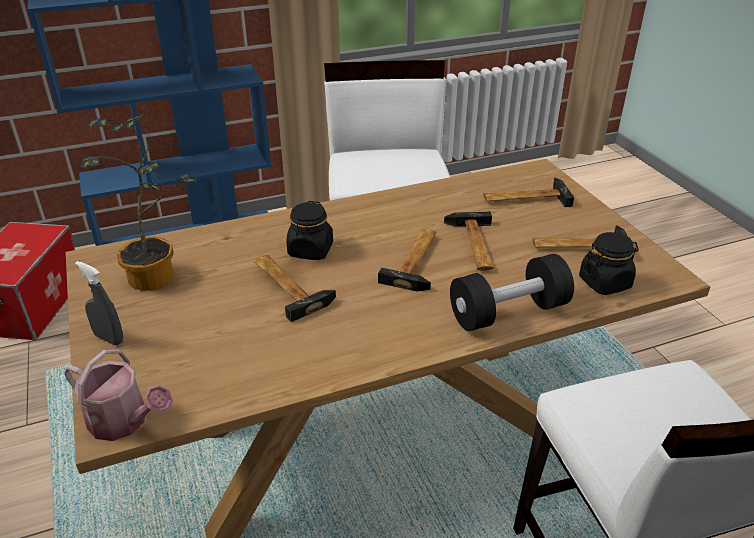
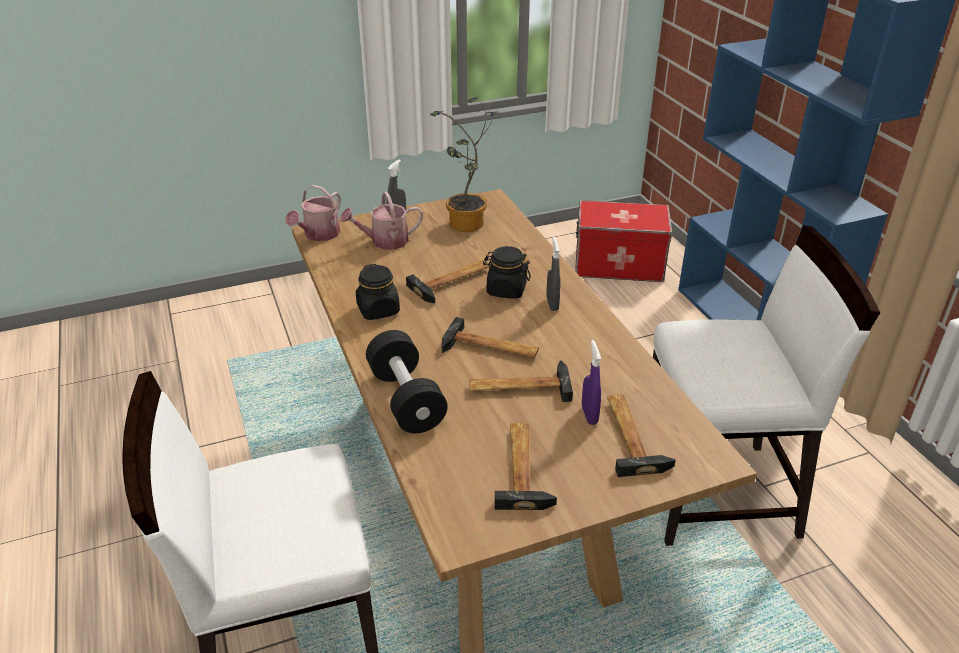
camera: 90 degrees right, 0 degrees up
(172, 347) = (384, 242): none -> watering can
(340, 224) = (552, 304): none -> grey spray bottle
(505, 214) = (589, 415): none -> purple spray bottle
(605, 282) = (450, 476): black jar -> black jar (378, 310)

